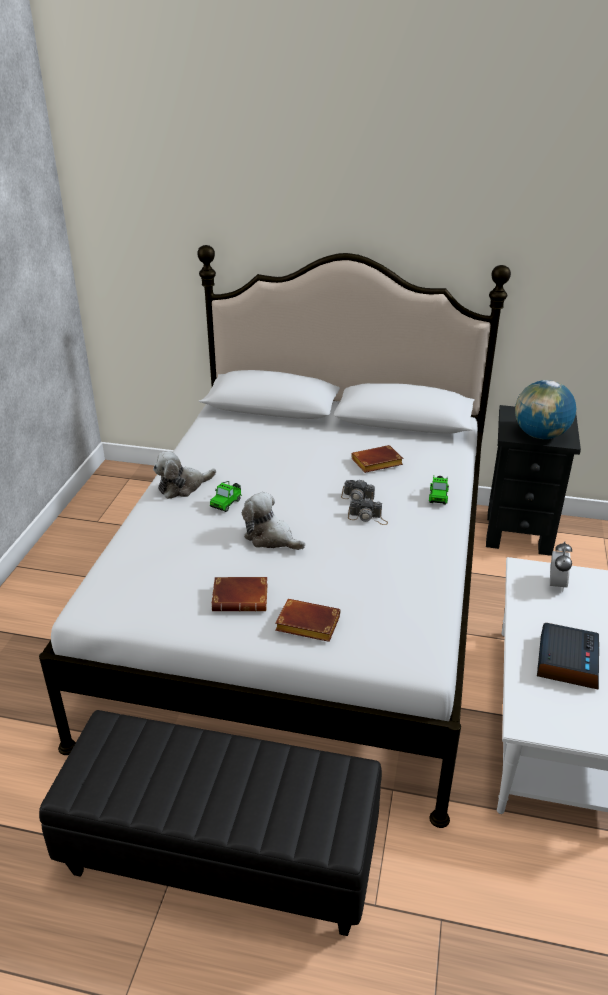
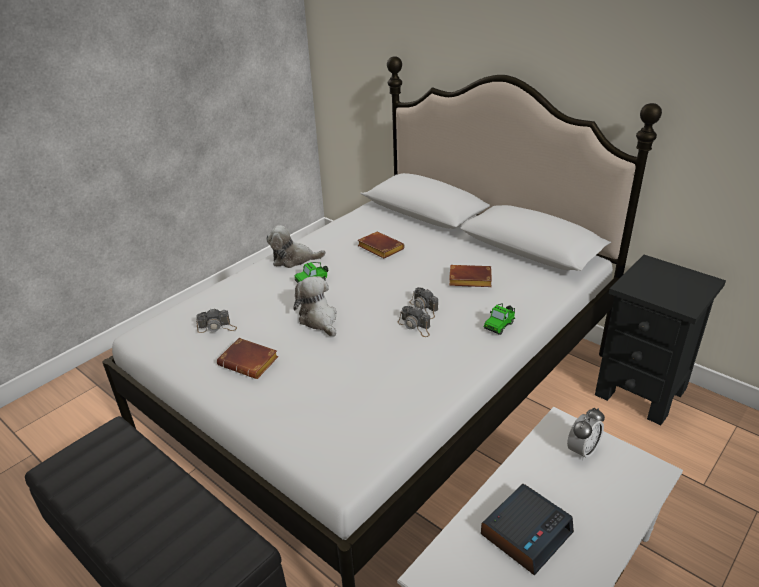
camera: 30 degrees right, 0 degrees up
(173, 575) = (217, 327): none -> camera
(306, 625) = (276, 402): brown book -> brown book (379, 248)
(540, 435) = (661, 294): globe -> none

